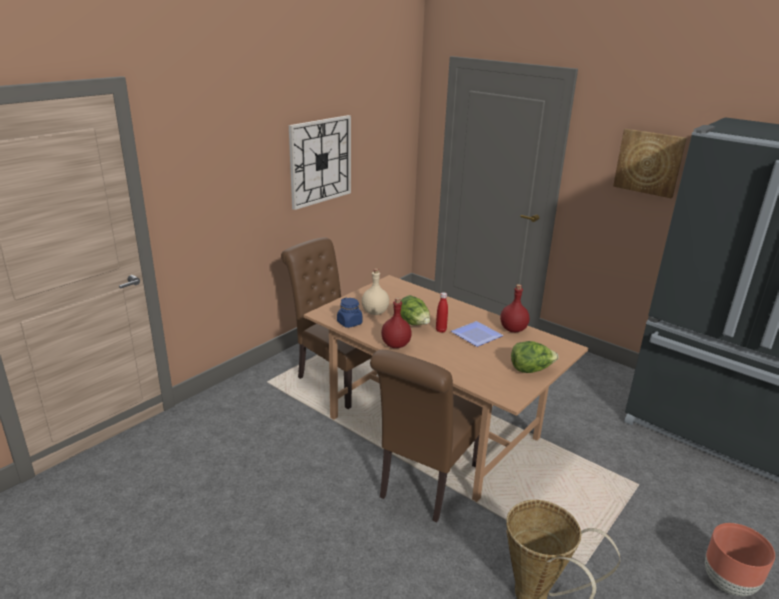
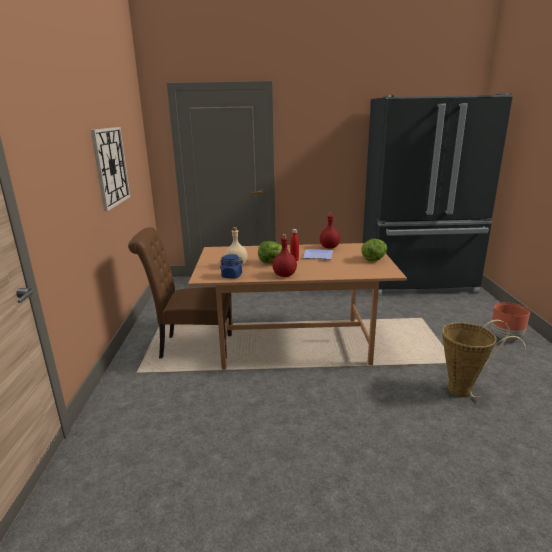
camera: 40 degrees left, 5 degrees down
(425, 484) = (335, 372): brown chair -> none
(649, 162) = (331, 136): picture -> none

